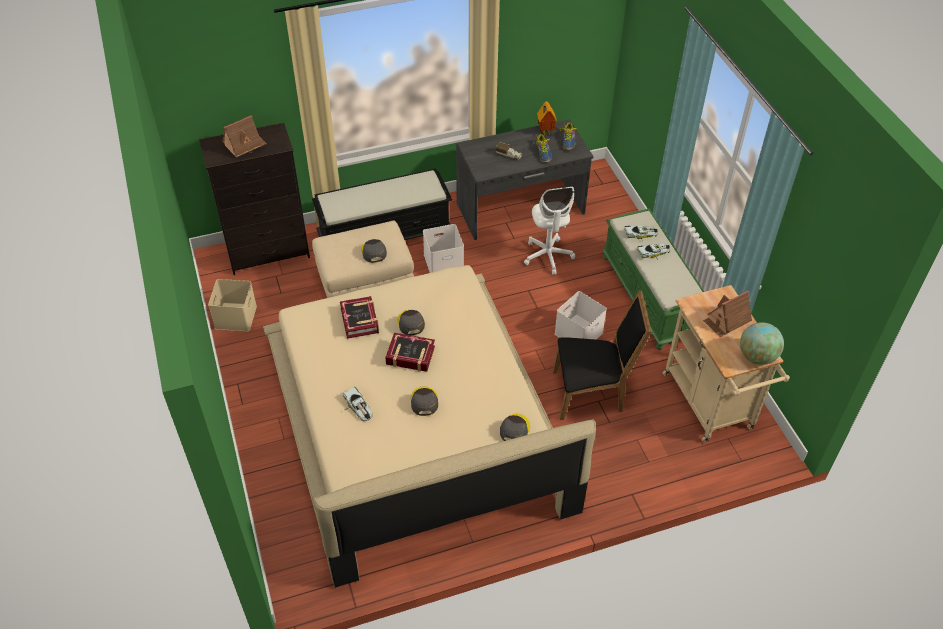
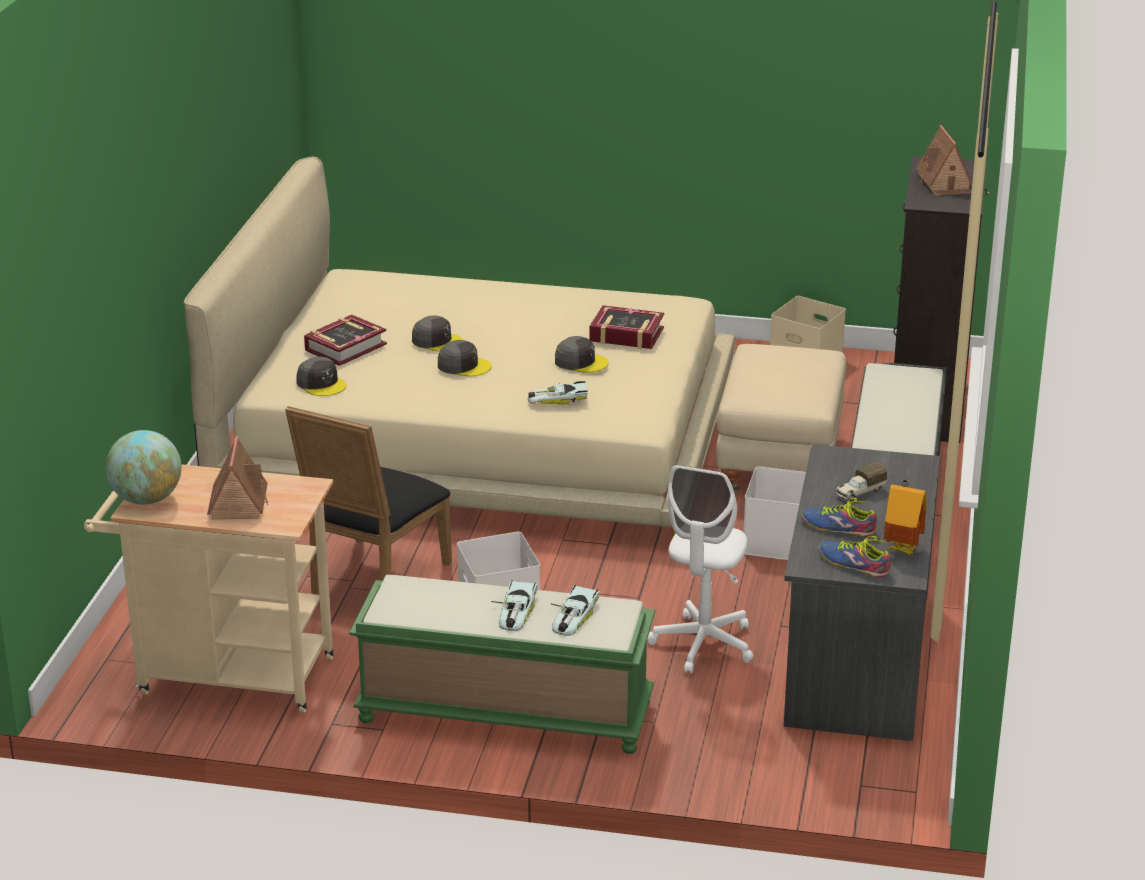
camera: 120 degrees right, 20 degrees down
(358, 407) = (480, 303): toy car -> toy car (557, 398)
(373, 252) = (763, 379): grey cap -> grey cap (463, 366)
(410, 356) = (522, 348): book -> book (345, 347)
(548, 256) = (703, 644): white office chair -> white office chair turned 90 degrees counterclockwise

